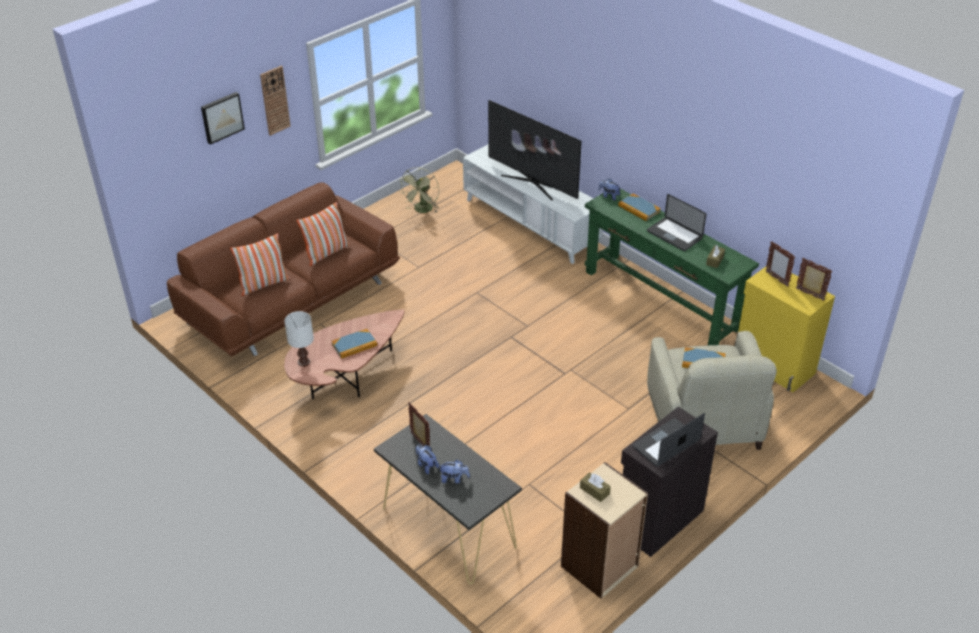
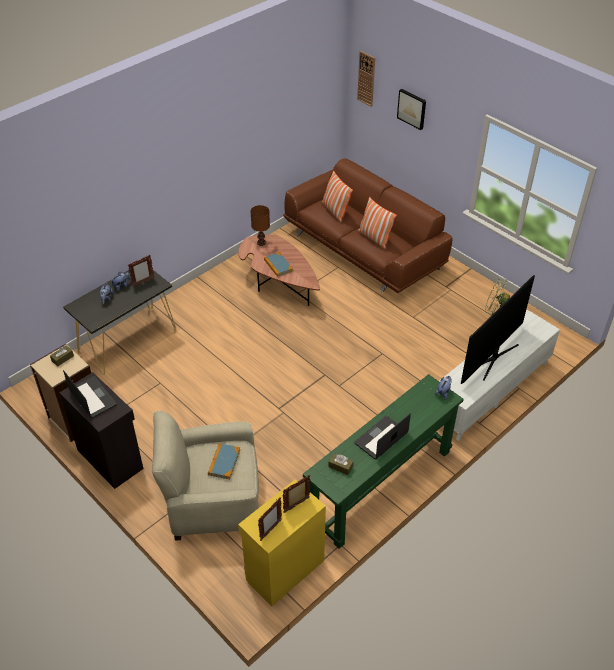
camera: 90 degrees right, 5 degrees up
(275, 100) = (450, 133): wall clock -> wall clock (366, 78)
(303, 362) = (261, 242): white table lamp -> brown table lamp
(639, 209) = (423, 414): book -> none

